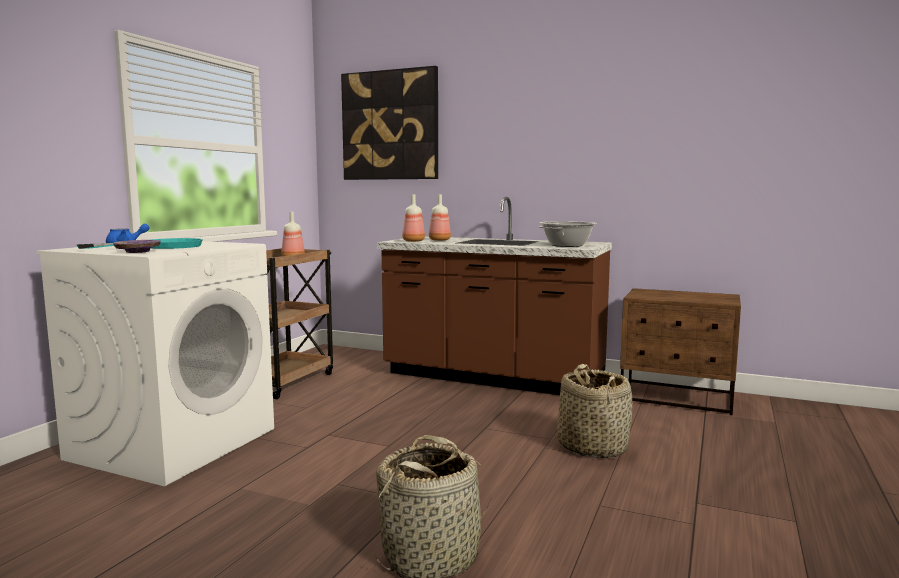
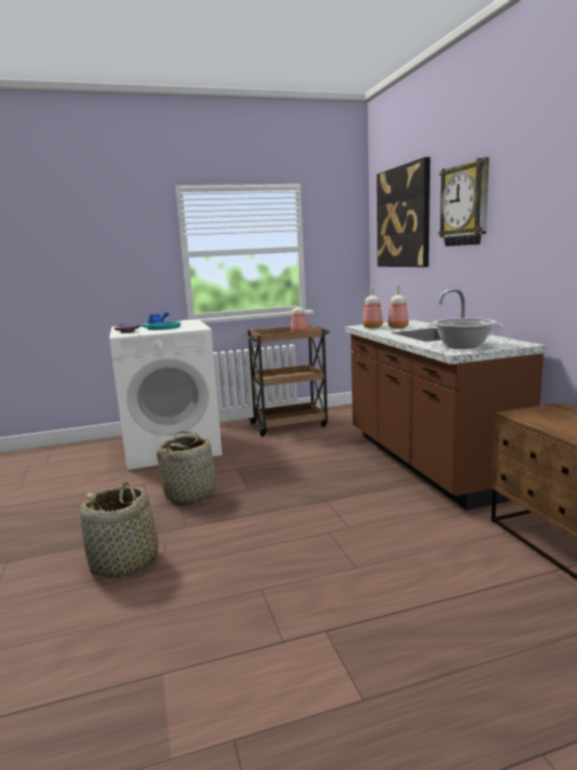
camera: 50 degrees right, 5 degrees up
(496, 119) = (465, 205): none -> wall clock
(592, 446) = (363, 548): basket -> basket (190, 494)

